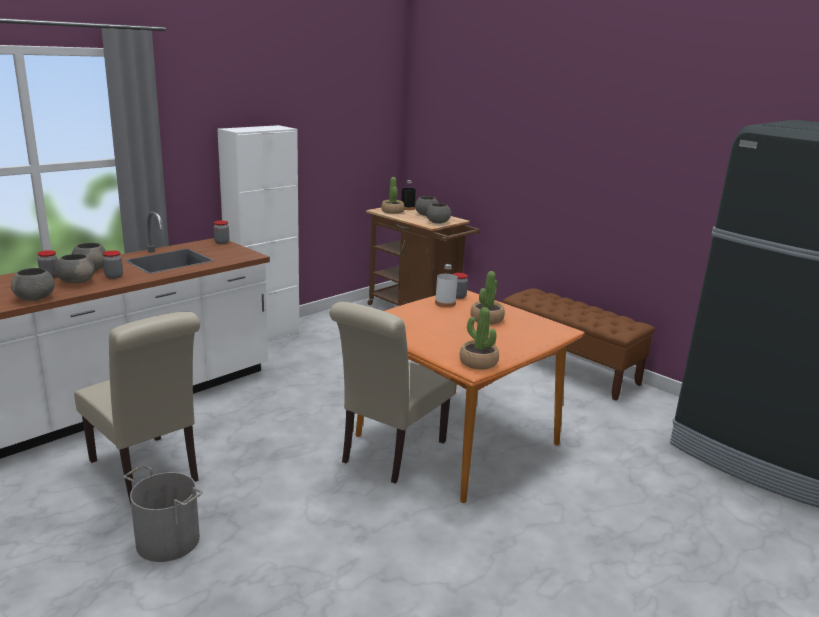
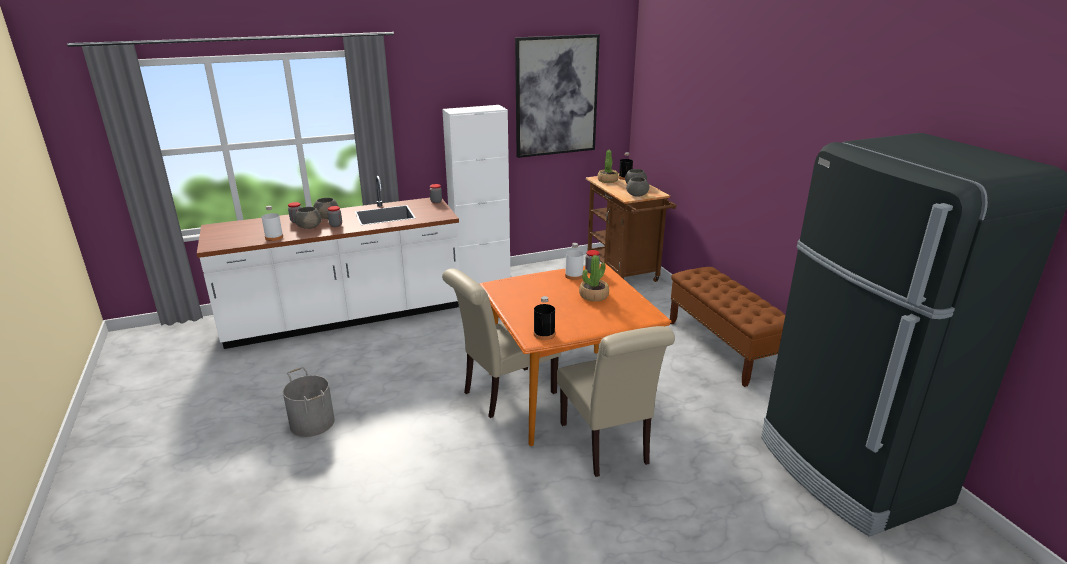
camera: 25 degrees right, 5 degrees up
(35, 298) = (274, 237): grey bowl -> white bottle
(148, 473) = (331, 372): beige chair -> beige chair (607, 446)
(334, 118) = (556, 96): none -> picture
(478, 362) = (544, 334): potted plant -> black bottle

